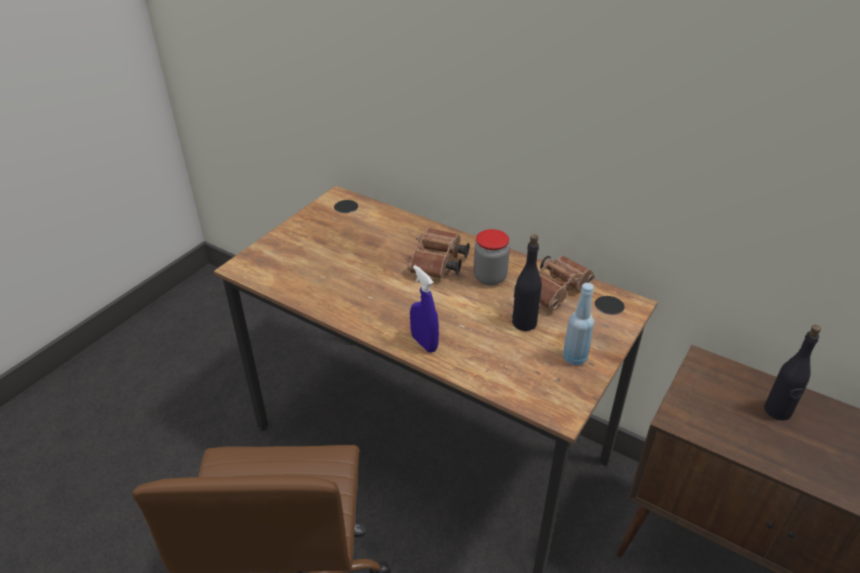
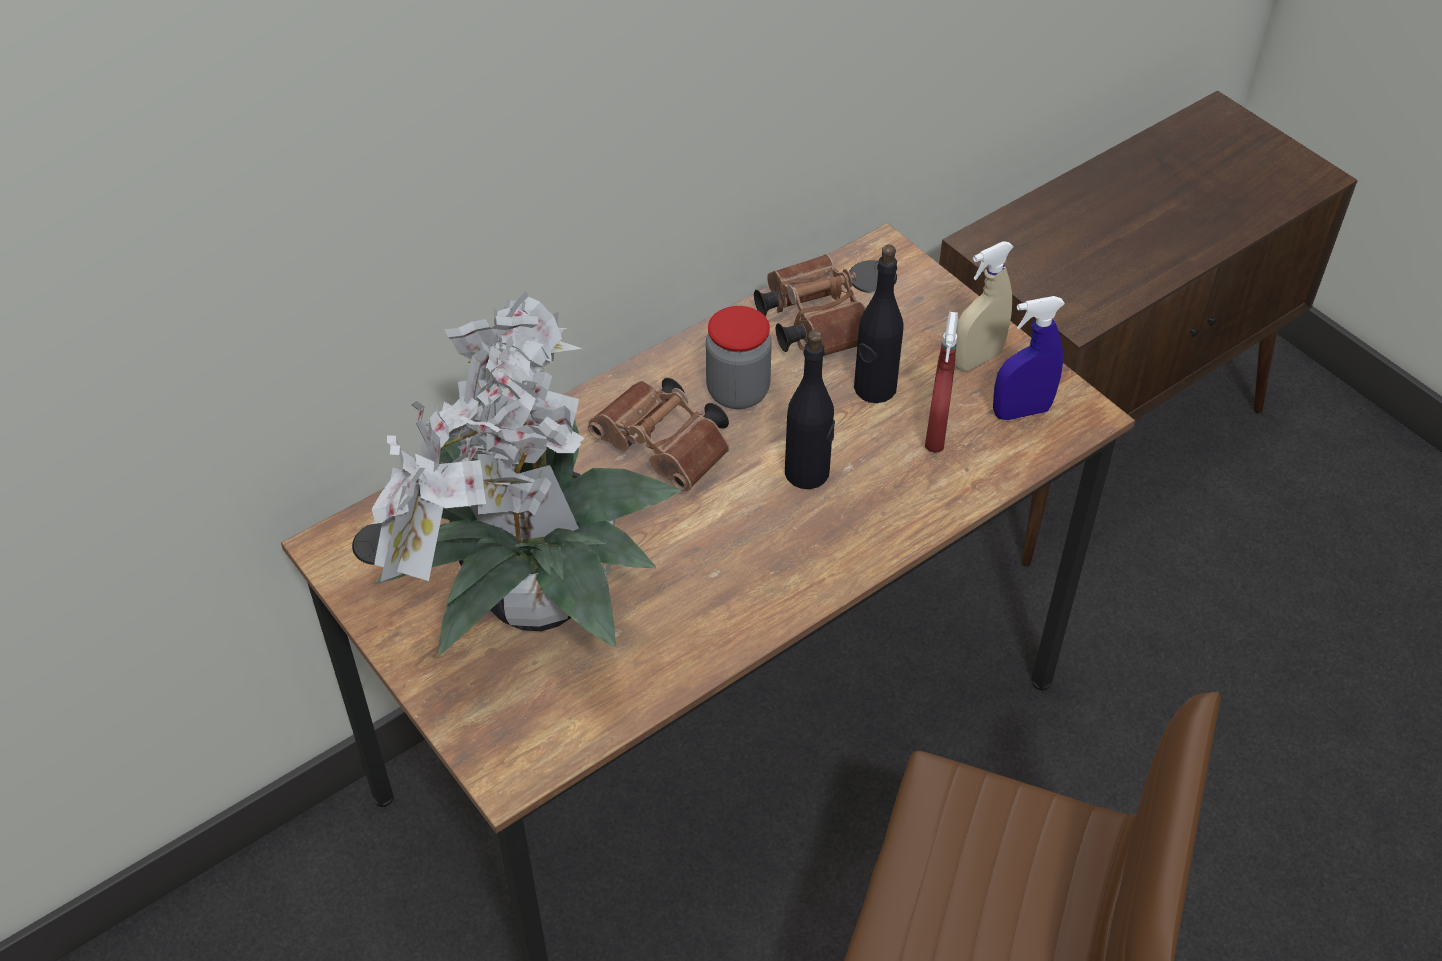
camera: 70 degrees left, 10 degrees up
(327, 250) = (529, 608): none -> potted plant
(424, 343) = (873, 529): blue spray bottle -> blue spray bottle (1021, 411)
(505, 353) = (936, 433): none -> red spray bottle
(575, 358) = (977, 359): blue bottle -> beige spray bottle
(778, 411) = (1096, 217): black bottle -> black bottle (807, 473)

